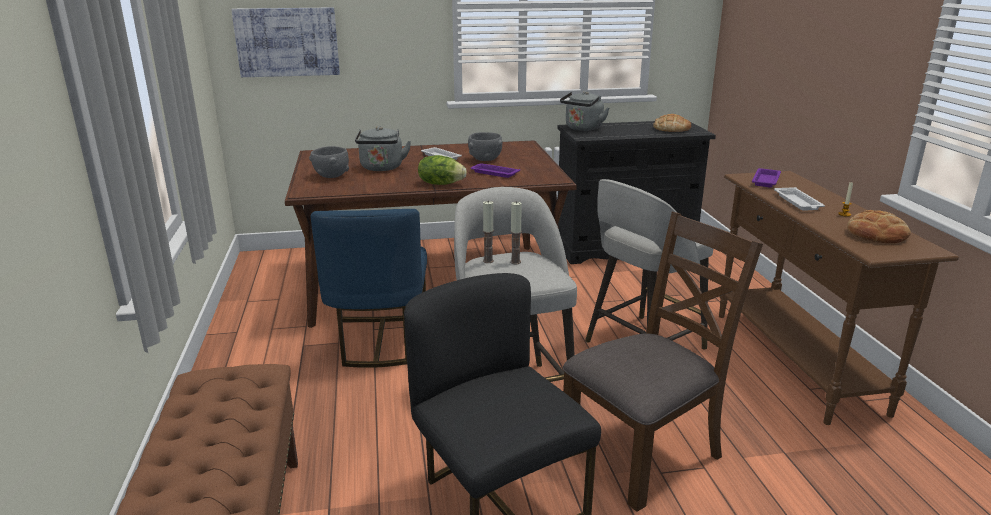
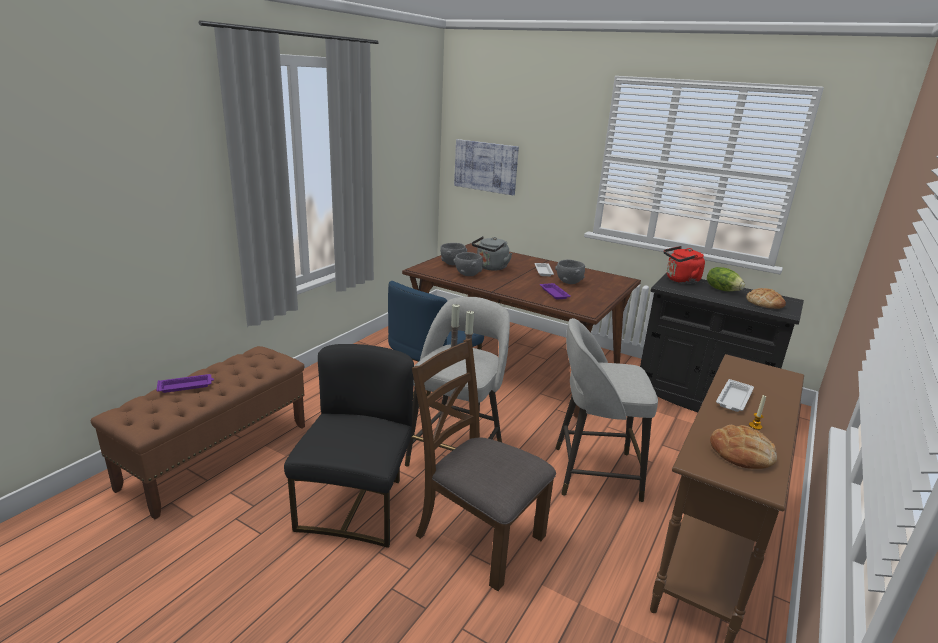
camera: 40 degrees right, 0 degrees up
(373, 182) = (468, 274): none -> grey bowl
(441, 183) = (504, 289): lettuce -> lettuce (722, 289)
(582, 128) = (680, 280): grey kettle -> red kettle
(643, 453) = (478, 536): brown chair -> brown chair turned 150 degrees counterclockwise
(766, 180) = (751, 372): purple tray -> purple tray (186, 386)

